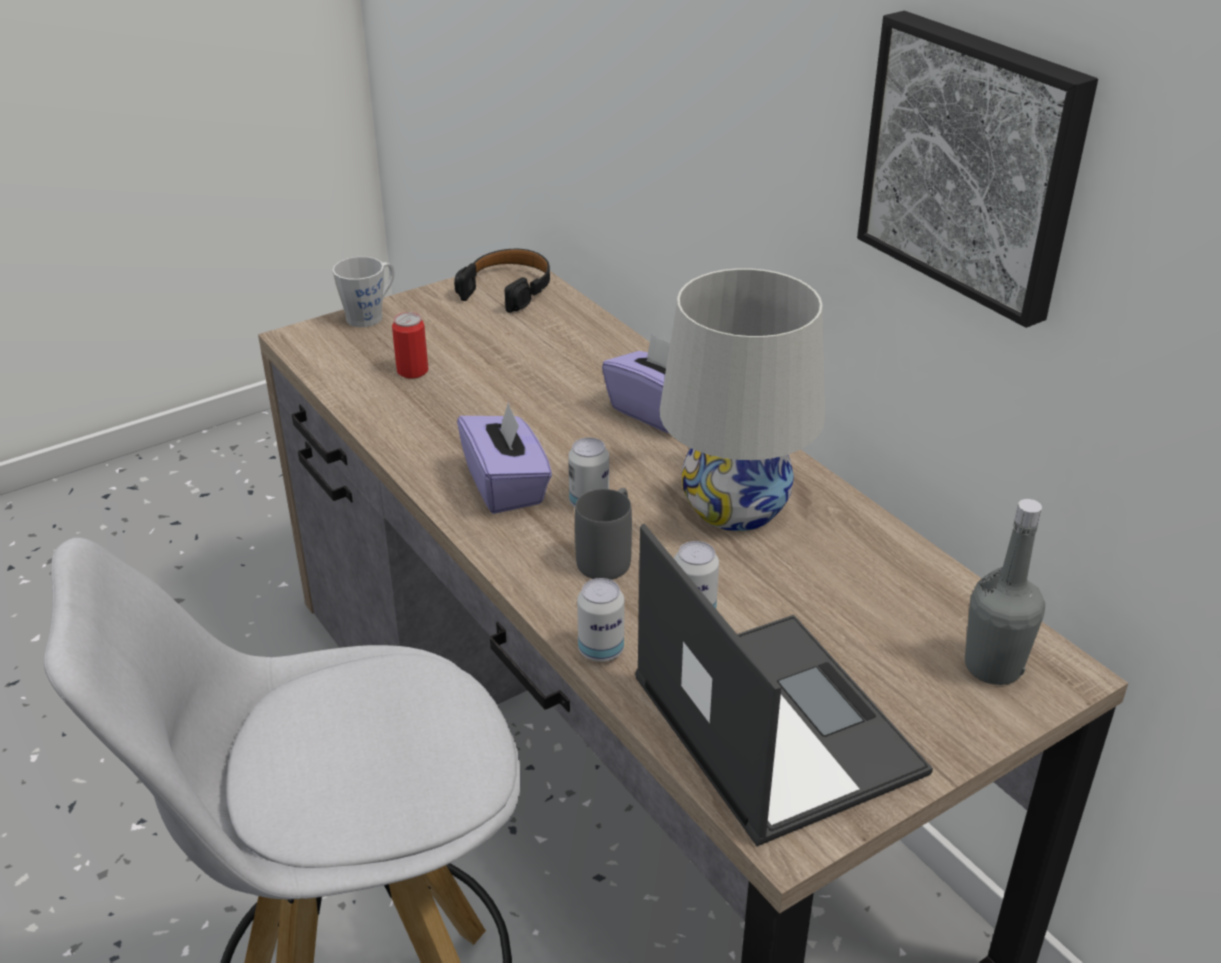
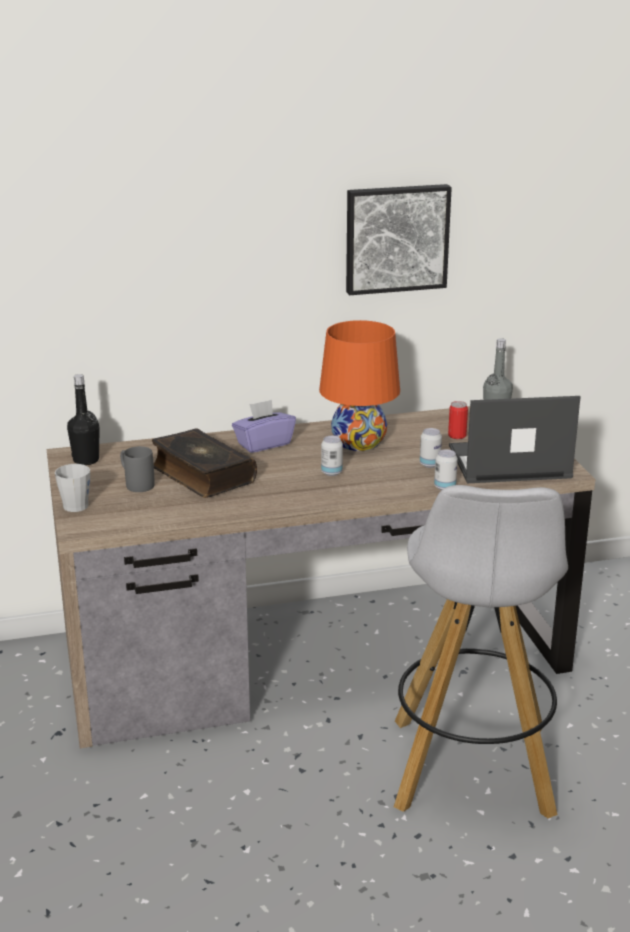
camera: 70 degrees left, 10 degrees down
(412, 371) = (158, 499): can -> can (457, 435)
(506, 486) = (300, 489): purple tissue box -> none
(508, 289) = (86, 460): black headphones -> black bottle
(510, 385) = (201, 475): none -> book
(609, 555) = (377, 475): grey mug -> grey mug (136, 484)
(734, 507) = (358, 442): white table lamp -> orange table lamp

